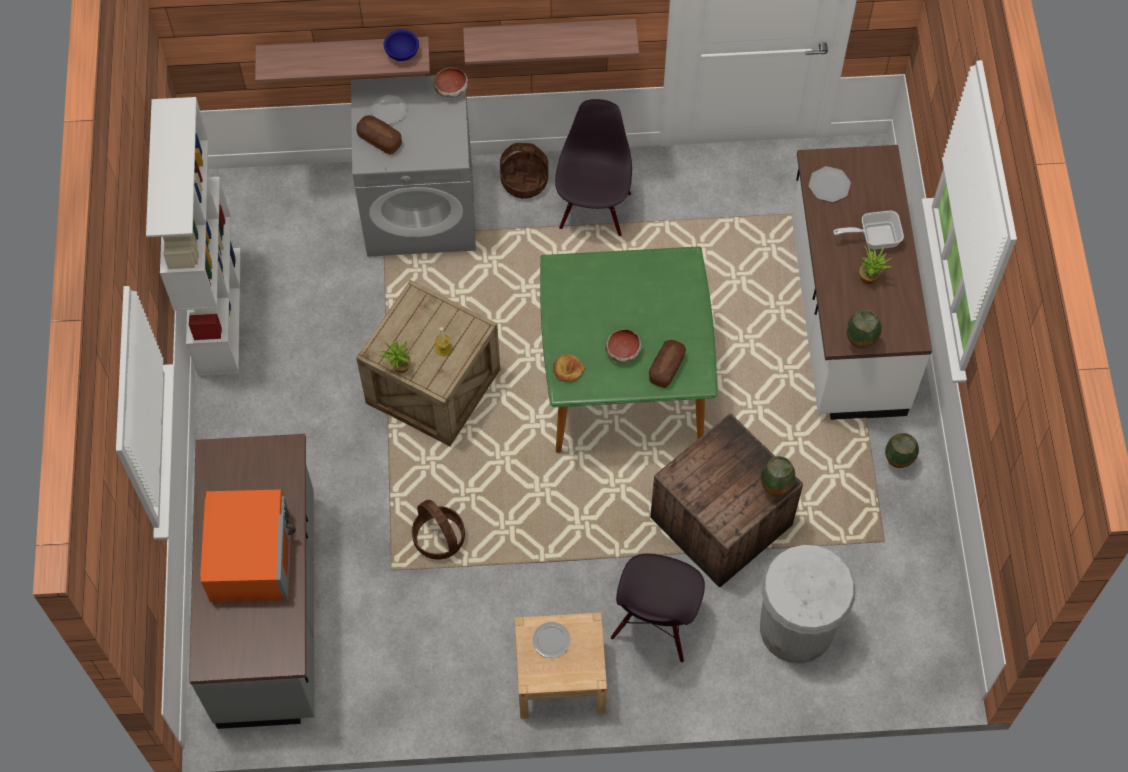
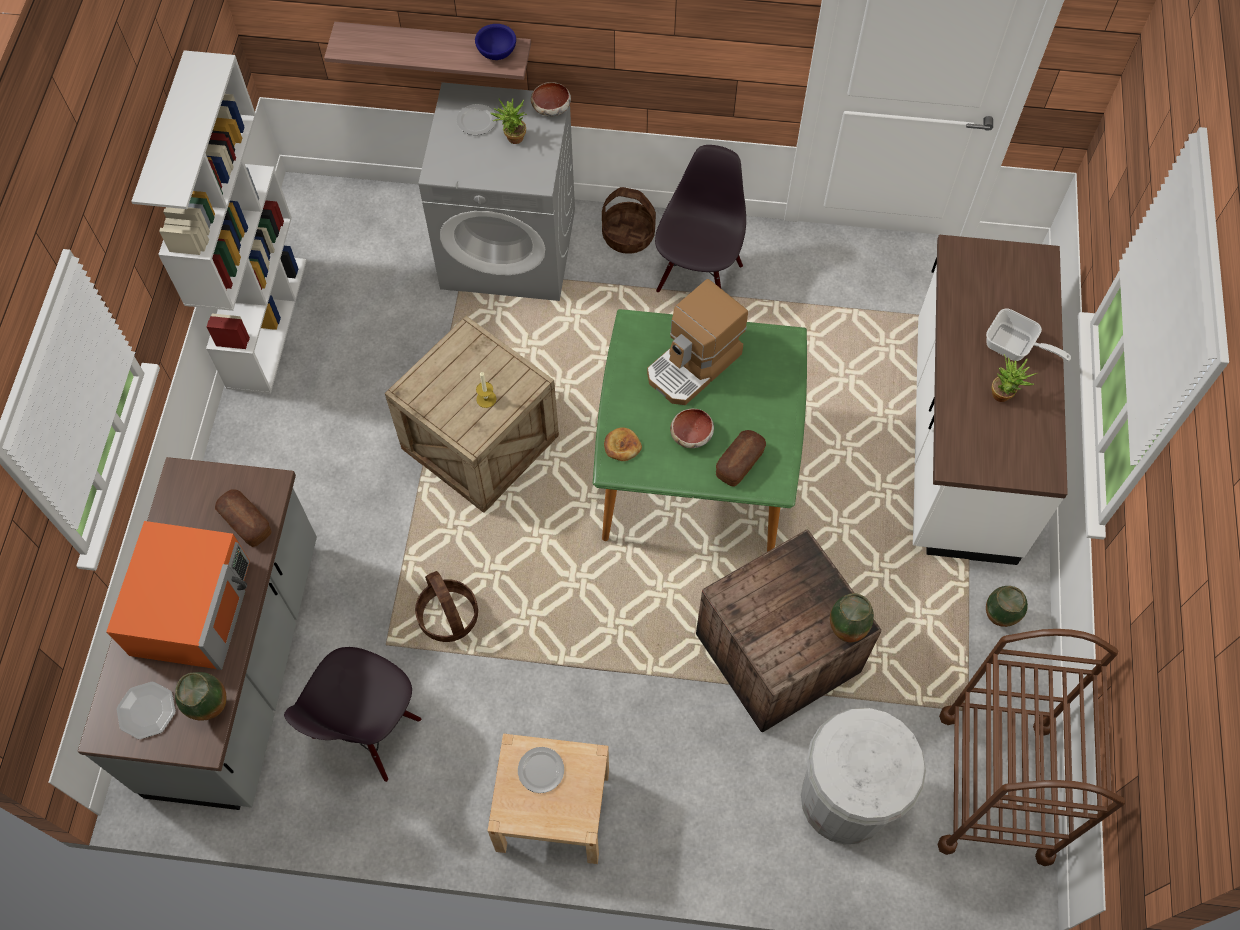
camera: 10 degrees right, 0 degrees up
(379, 140) = (458, 151): bread -> bread (246, 522)
(399, 369) = (430, 414): potted plant -> potted plant (512, 139)
(549, 35) = (671, 58): shelf -> none
(614, 293) = (694, 365): none -> coffee machine
(655, 625) = (677, 764): black chair -> black chair (368, 730)
(829, 185) = (970, 279): plate -> plate (147, 711)
(860, 344) = (979, 472): vase -> vase (213, 709)
(873, 237) = (1015, 347): frying pan -> frying pan turned 150 degrees counterclockwise
(915, 596) = (995, 785): none -> brown cart

